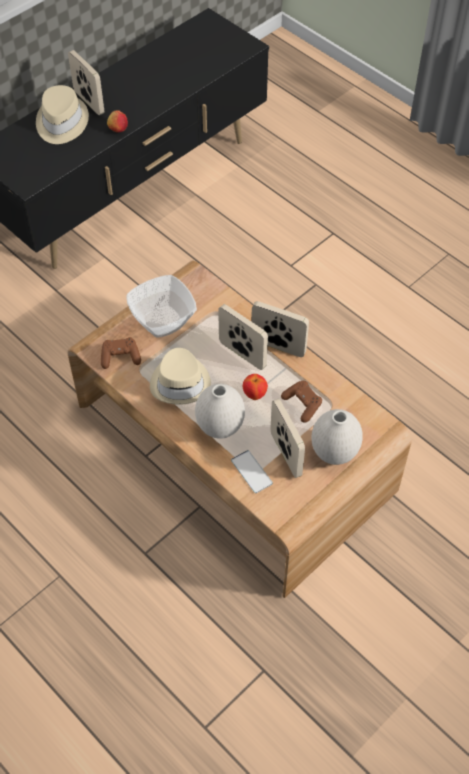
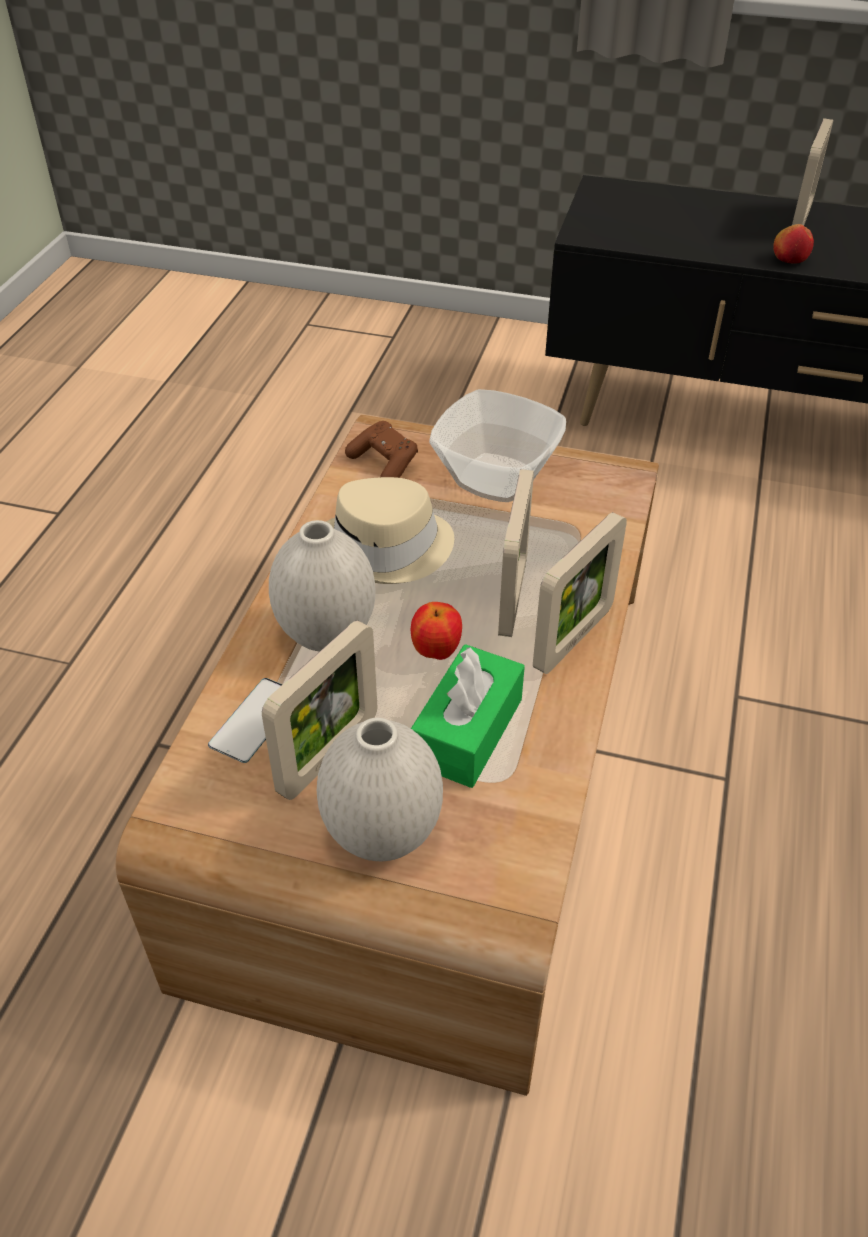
camera: 60 degrees right, 10 degrees down
(61, 122) = (731, 215): beige hat -> none
(278, 347) = (573, 638): picture frame -> picture frame turned 45 degrees clockwise
(302, 404) = (467, 731): brown game controller -> green tissue box

